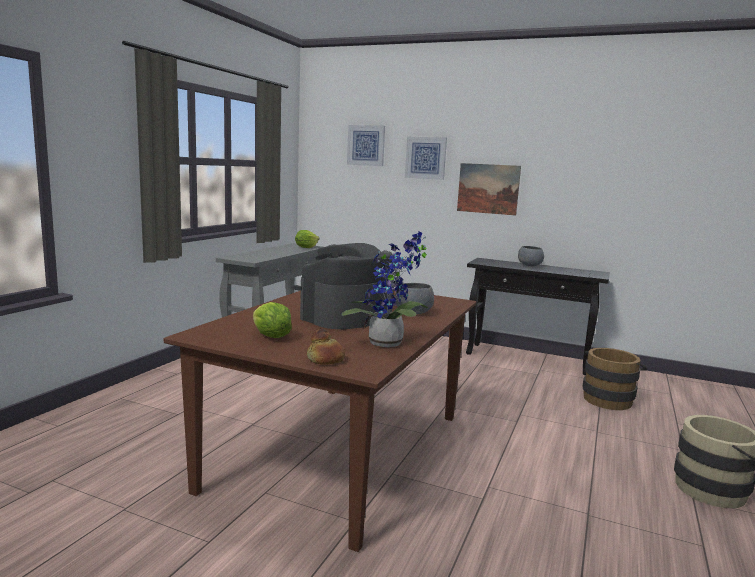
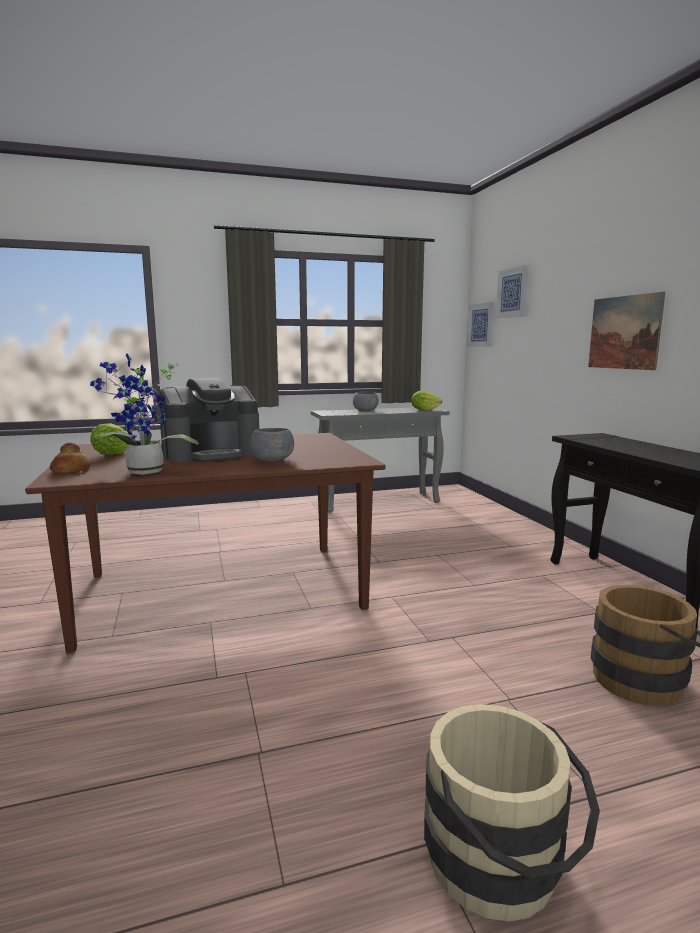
camera: 50 degrees right, 0 degrees up
(347, 316) = (211, 453): coffee machine -> coffee machine turned 150 degrees clockwise
(426, 158) = (562, 298): picture -> picture (481, 325)
(530, 265) = (648, 447): grey bowl -> grey bowl (365, 411)

